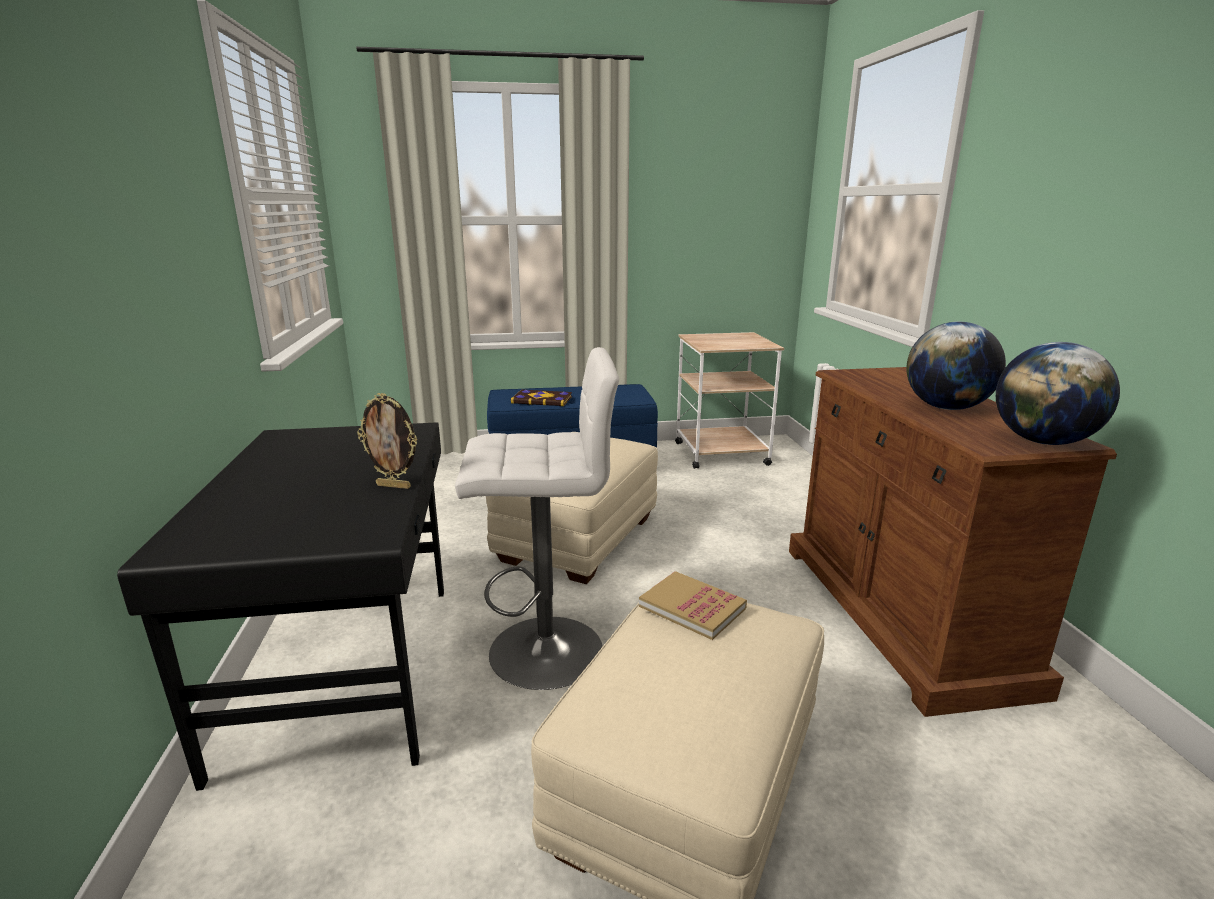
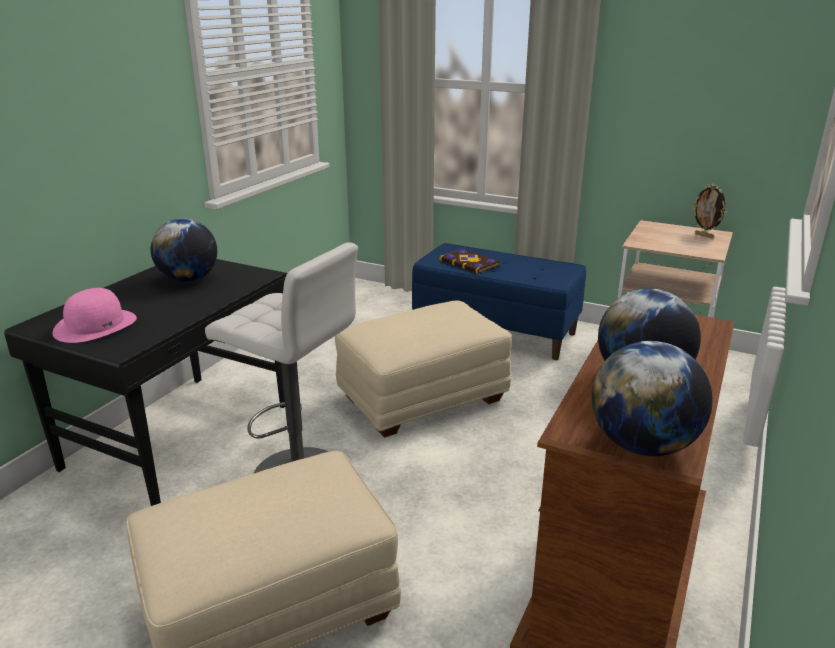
camera: 35 degrees right, 5 degrees up
(279, 524) = (95, 325): none -> pink hat
(325, 452) = (189, 279): none -> globe
(394, 486) = (182, 318): picture frame -> picture frame (704, 236)
(692, 607) = (311, 476): book -> none

